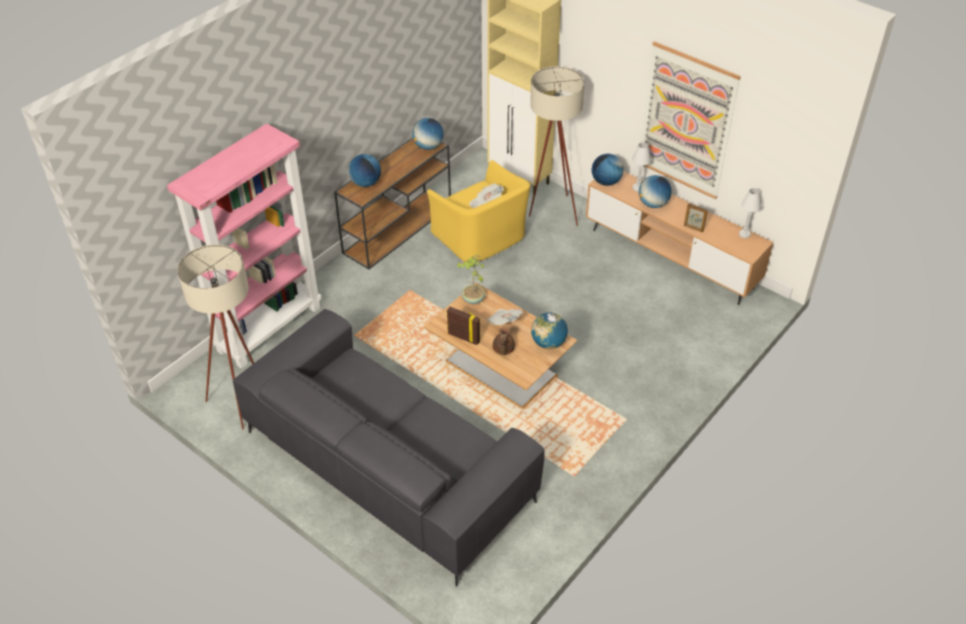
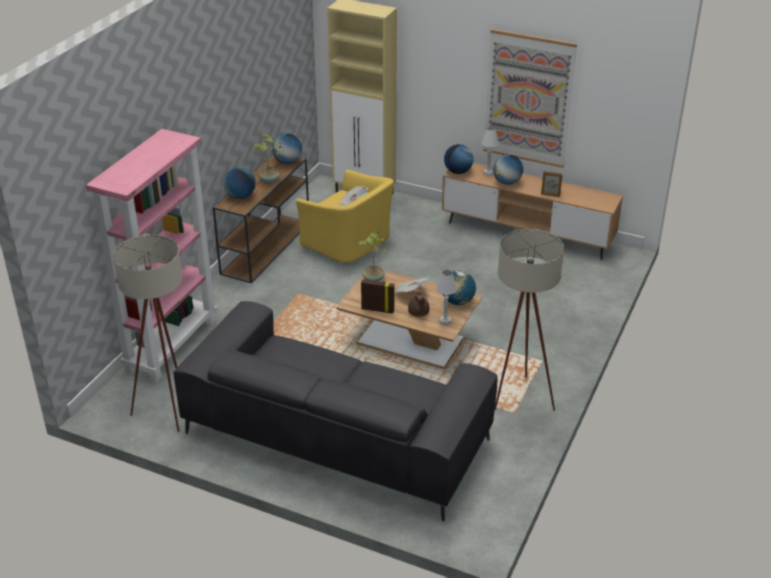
camera: 15 degrees left, 10 degrees down
(401, 167) = (269, 180): none -> potted plant
(551, 213) = (405, 215): beige floor lamp -> beige floor lamp (518, 400)
(744, 234) = (596, 193): white table lamp -> white table lamp (445, 320)

